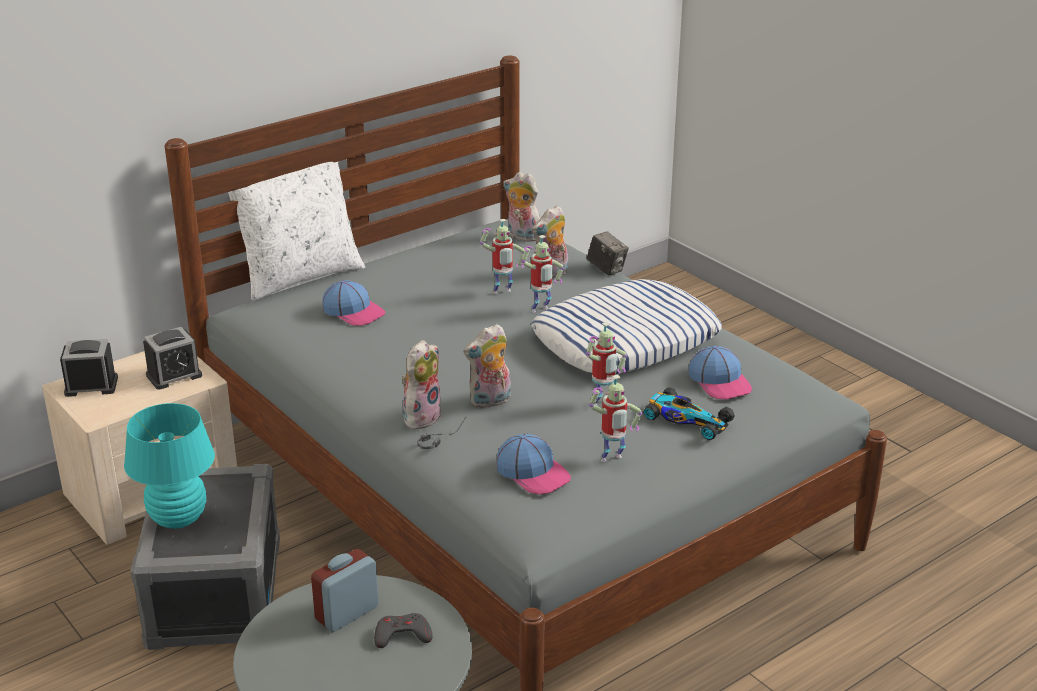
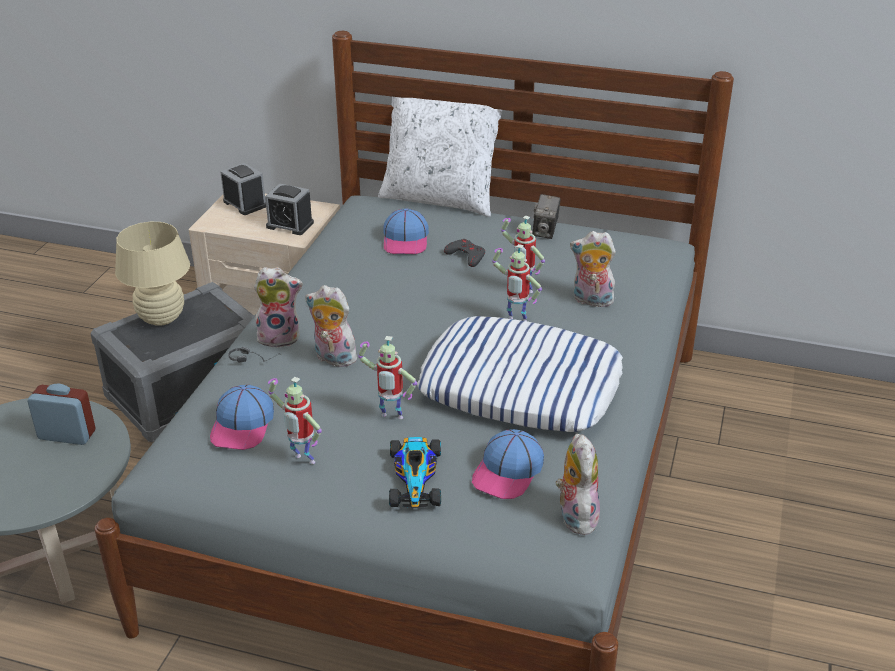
camera: 55 degrees right, 5 degrees up
(178, 519) = (161, 318): turquoise table lamp -> beige table lamp
(402, 635) = (56, 473): grey game controller -> grey game controller (466, 256)
(522, 236) = (642, 259): plush toy -> plush toy (575, 516)
(606, 269) = (645, 325): camera -> camera (545, 232)

